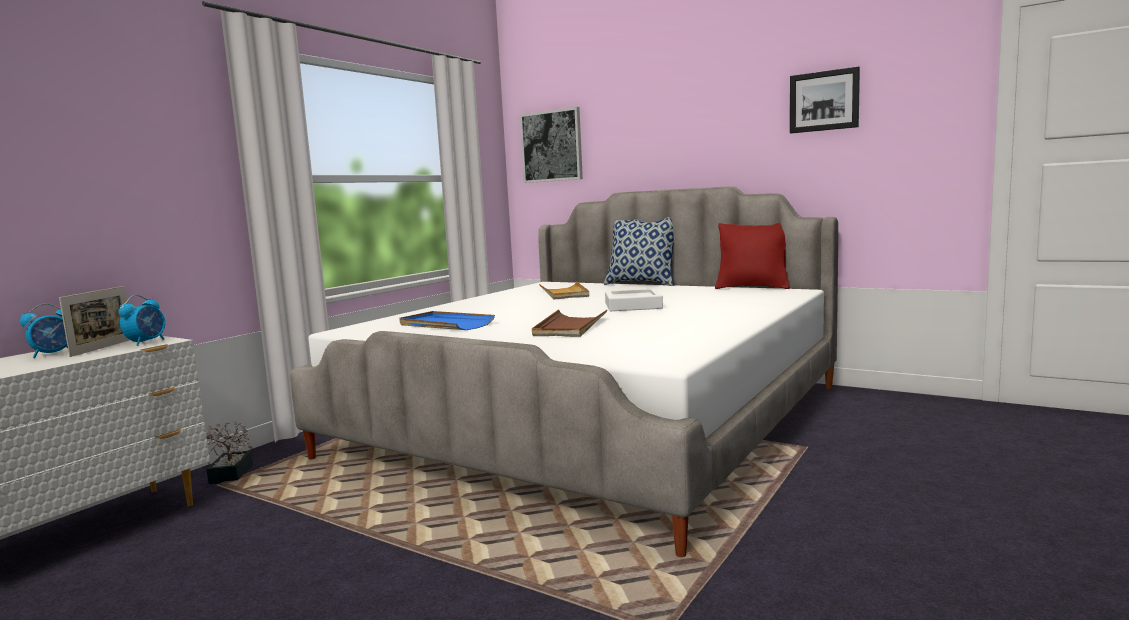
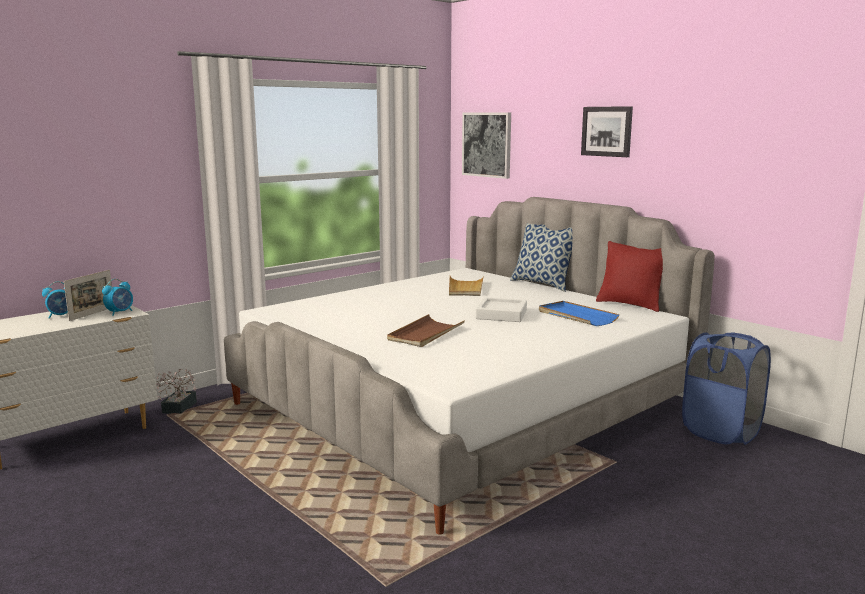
camera: 15 degrees right, 5 degrees up
(445, 324) = (339, 315): blue tray -> blue tray (576, 316)
(824, 101) = (715, 138): picture -> picture (607, 131)
(878, 405) = (721, 432): none -> blue laundry basket

